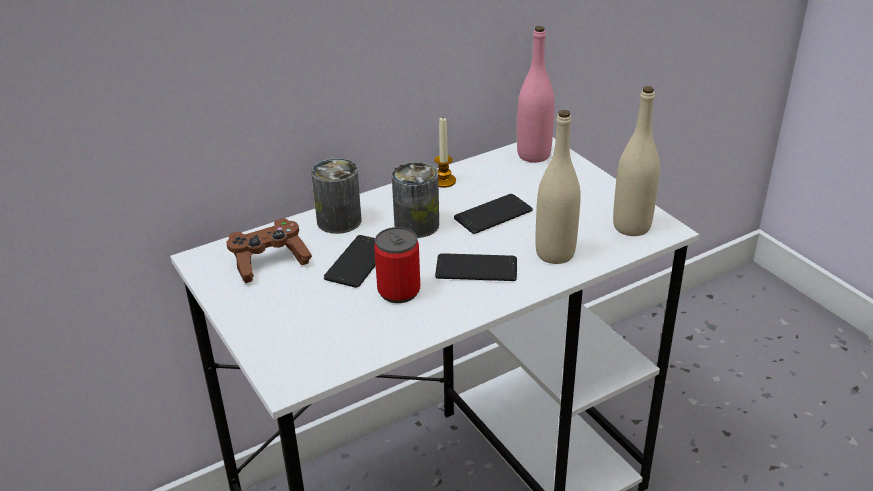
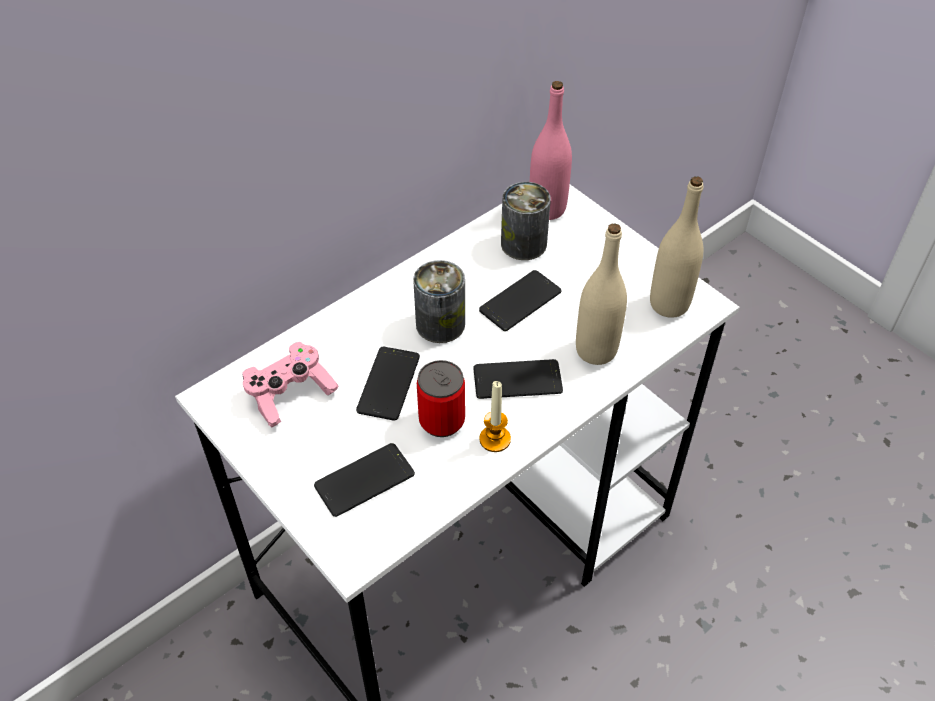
camera: 10 degrees left, 15 degrees up
(269, 261) = (290, 393): brown game controller -> pink game controller
(316, 327) = (364, 480): none -> phone
(339, 221) = (353, 326): can -> can (523, 244)
(443, 181) = (456, 256): candle -> candle (495, 439)

